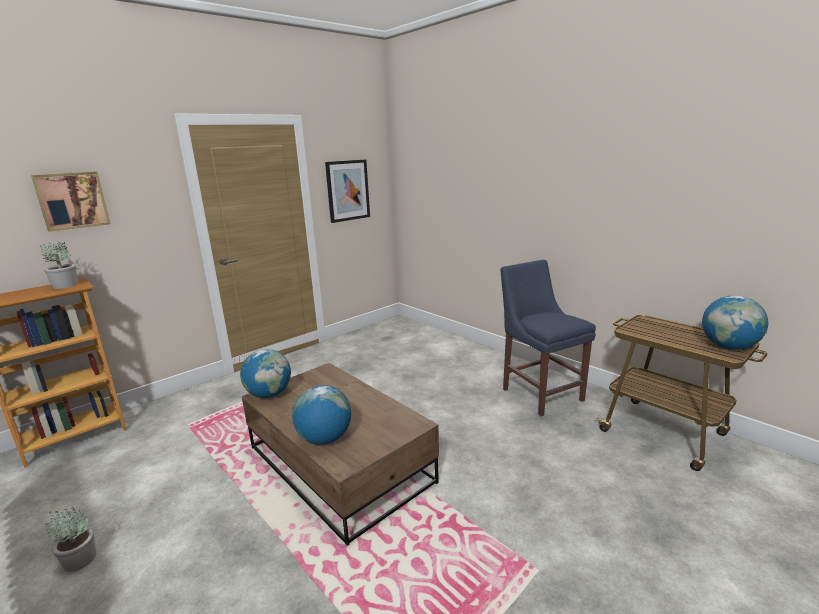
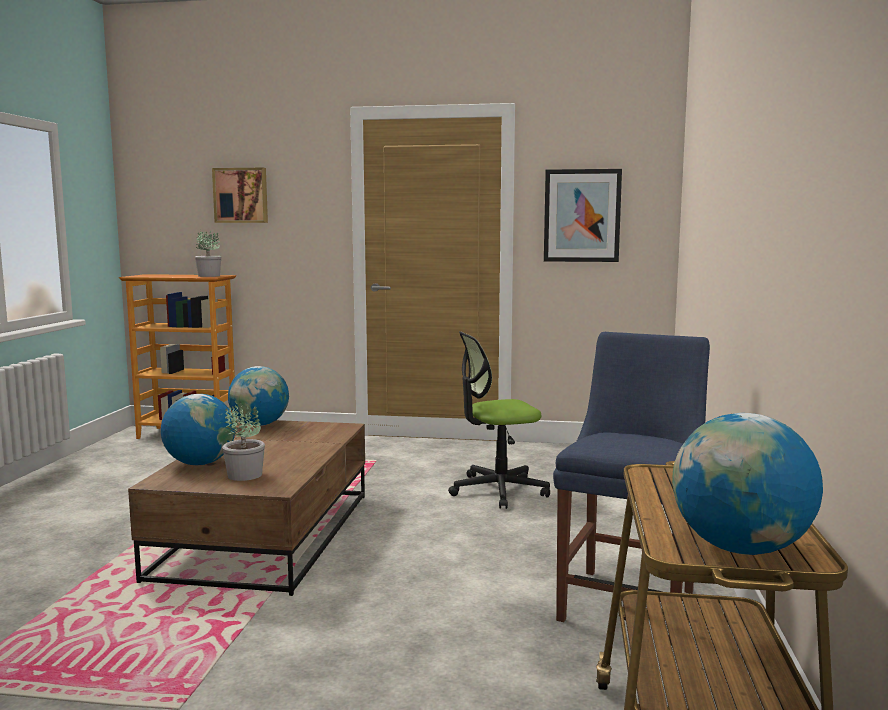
camera: 50 degrees right, 10 degrees down
(79, 560) = (48, 497): potted plant -> potted plant (244, 475)
(386, 370) = (498, 490): none -> office chair

